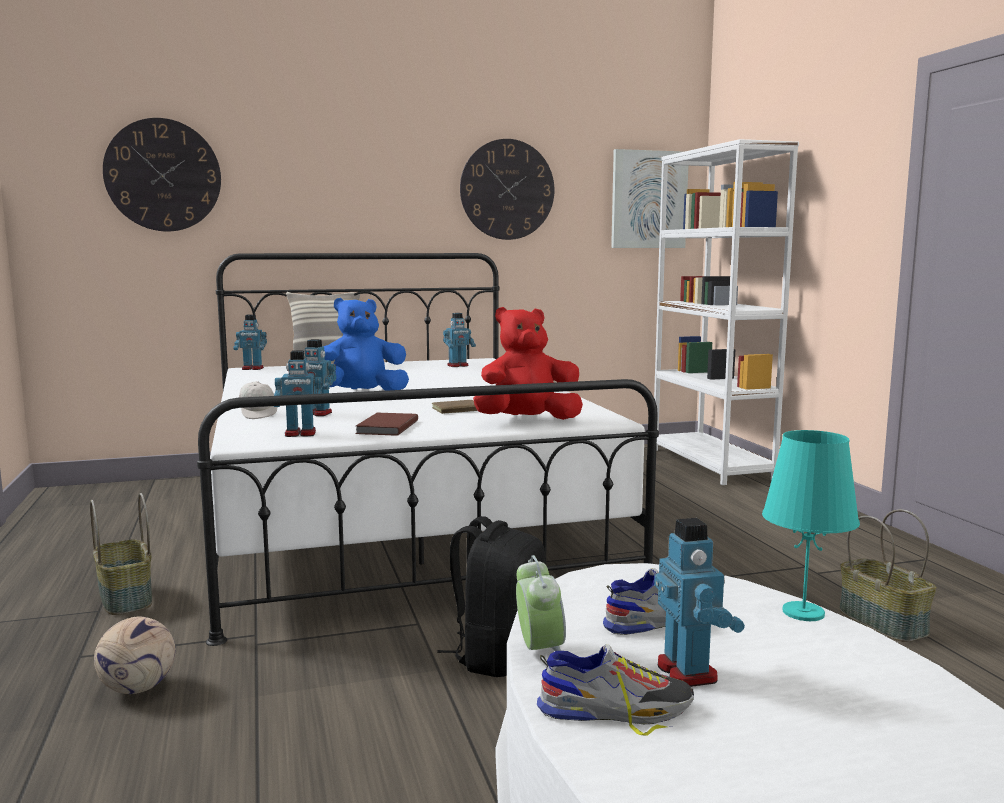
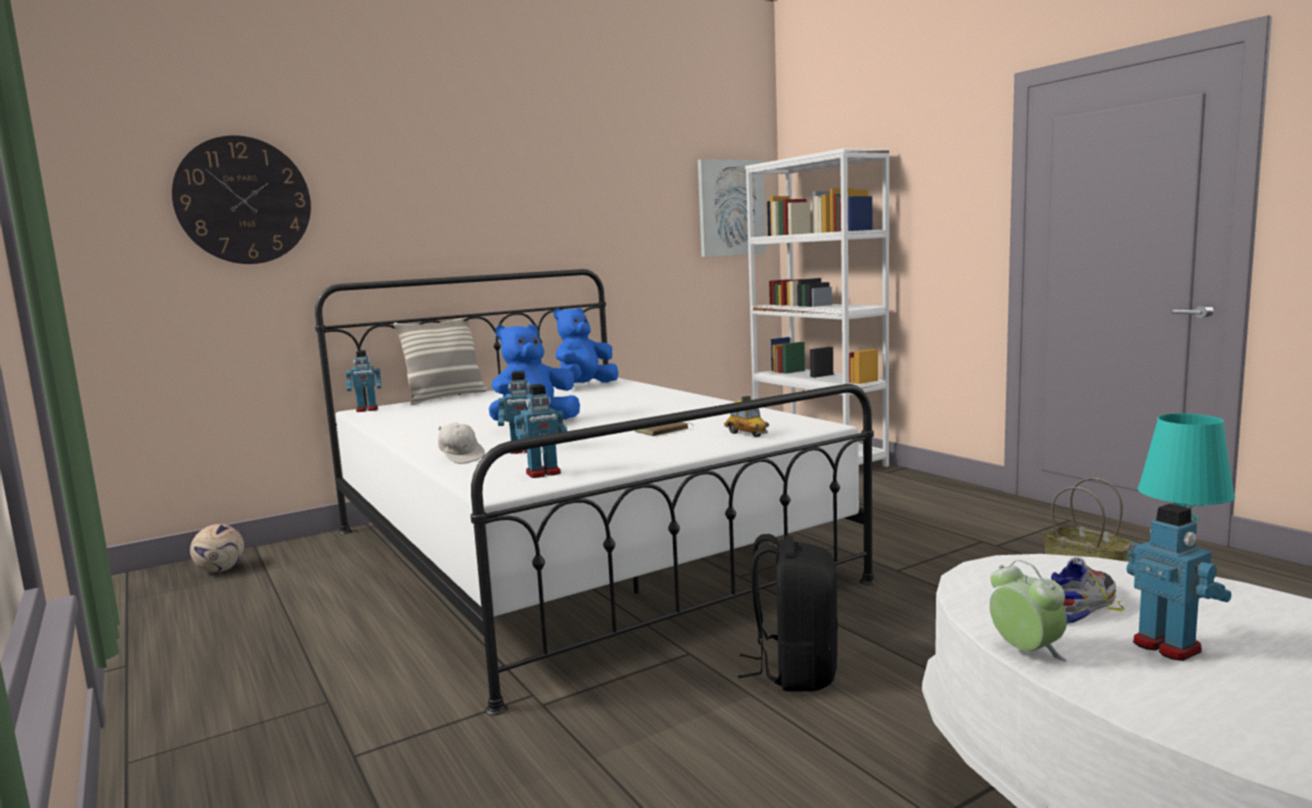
camera: 15 degrees left, 0 degrees up
(124, 598) = (345, 682): basket -> none
(137, 689) = (456, 777): football -> football (220, 570)
(385, 427) = (620, 456): brown book -> none
(458, 366) = (584, 386): toy robot -> blue plush toy
(507, 189) = (603, 203): wall clock -> none
(527, 421) = (747, 434): red plush toy -> toy car
(616, 709) = (1159, 690): shoe -> none

